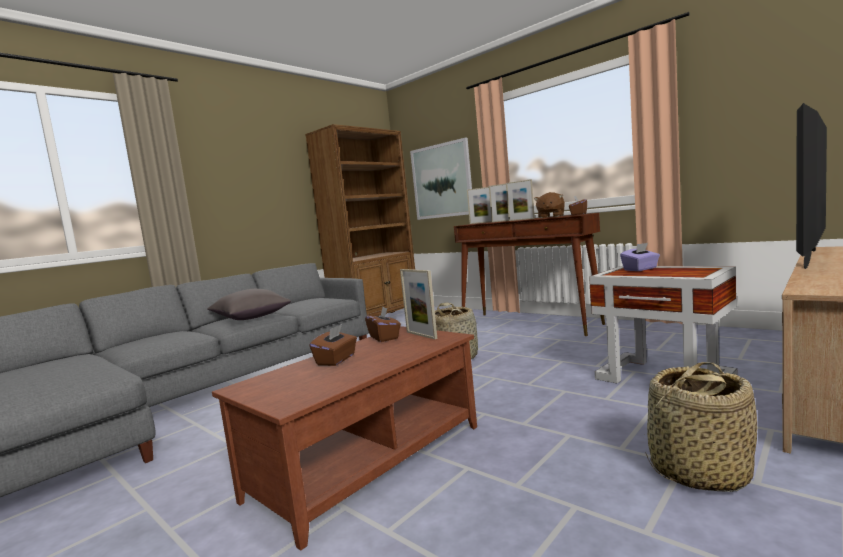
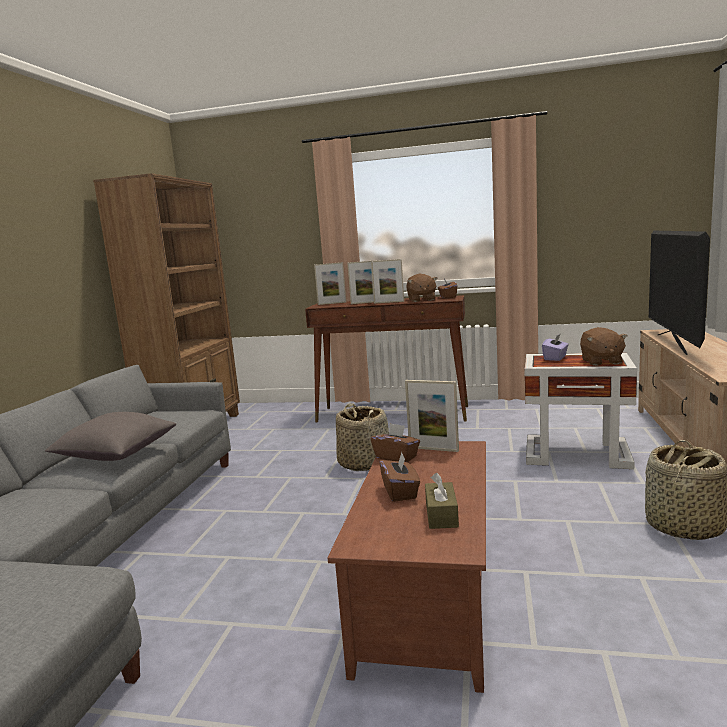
camera: 30 degrees left, 5 degrees up
(327, 379) = (441, 515): none -> brown tissue box
(442, 181) = (260, 248): picture -> none
(683, 273) = (601, 362): none -> brown plush toy

